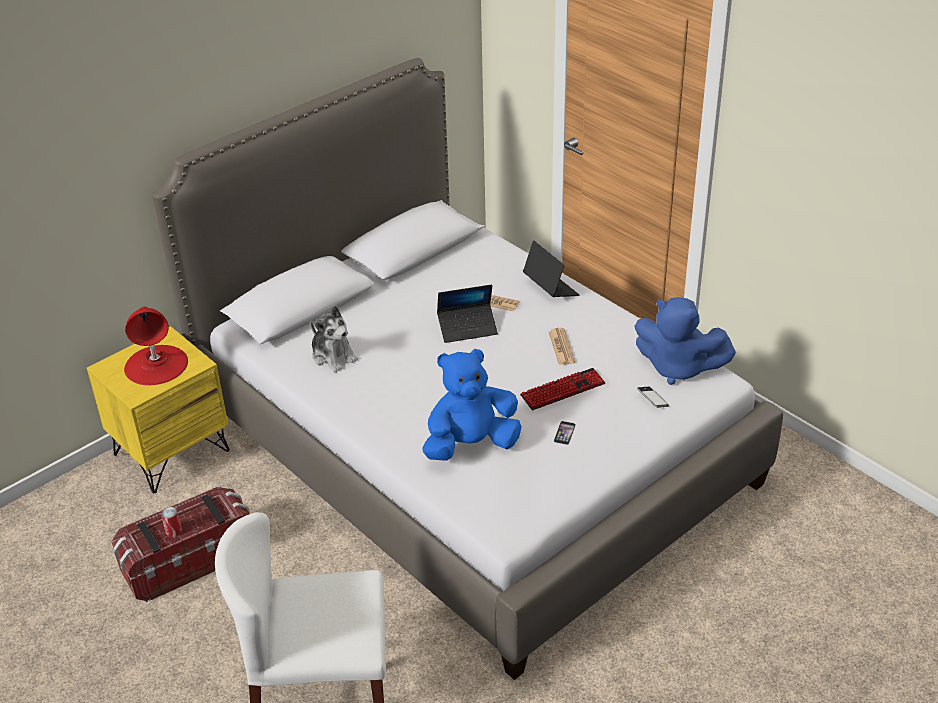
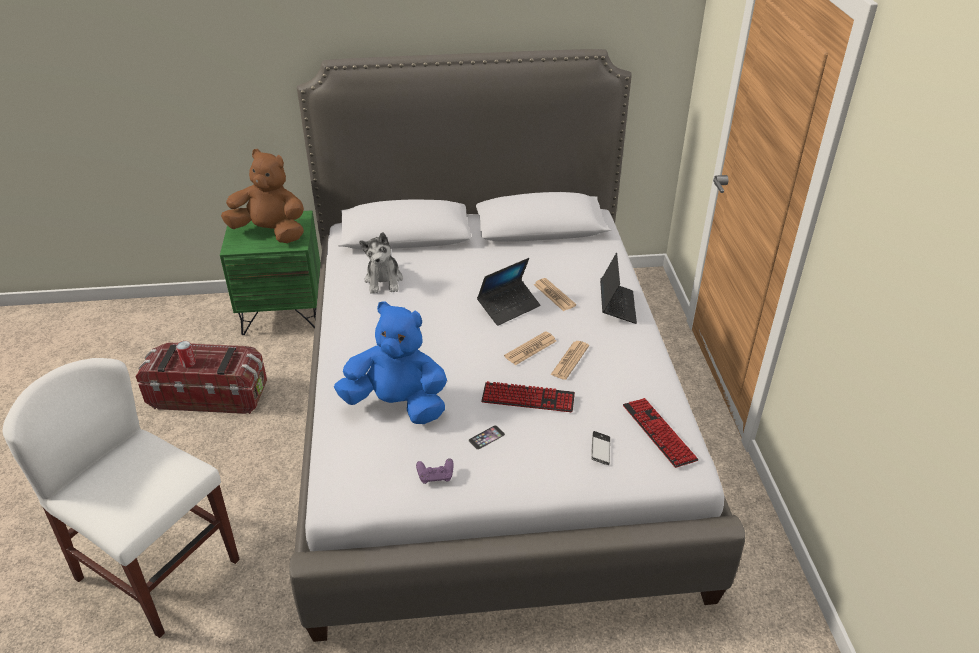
camera: 35 degrees right, 0 degrees up
(156, 365) = (271, 232): red table lamp -> brown plush toy
(171, 452) = (283, 312): yellow nightstand -> green nightstand
(467, 328) = (509, 307): laptop -> laptop turned 60 degrees counterclockwise
(522, 353) = (530, 349): none -> newspaper
(560, 478) = (435, 476): none -> purple game controller
(677, 367) = (659, 433): blue plush toy -> keyboard

